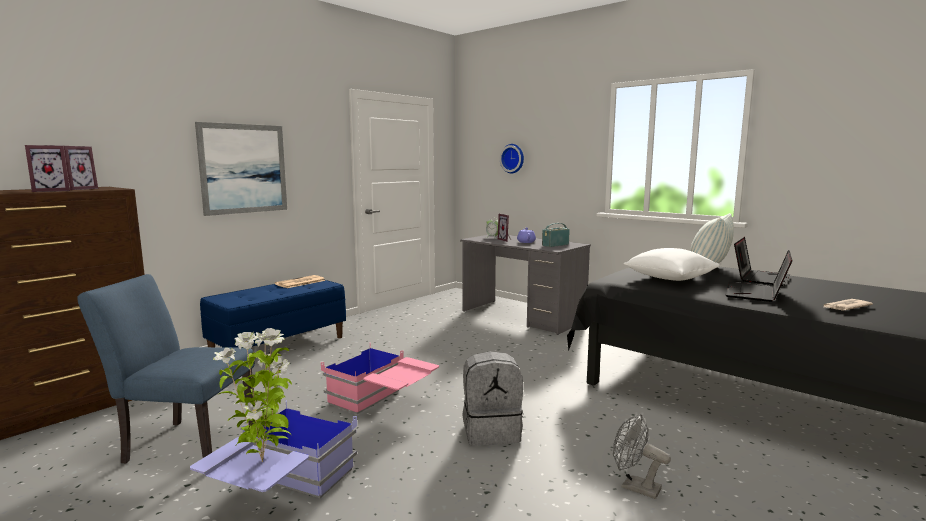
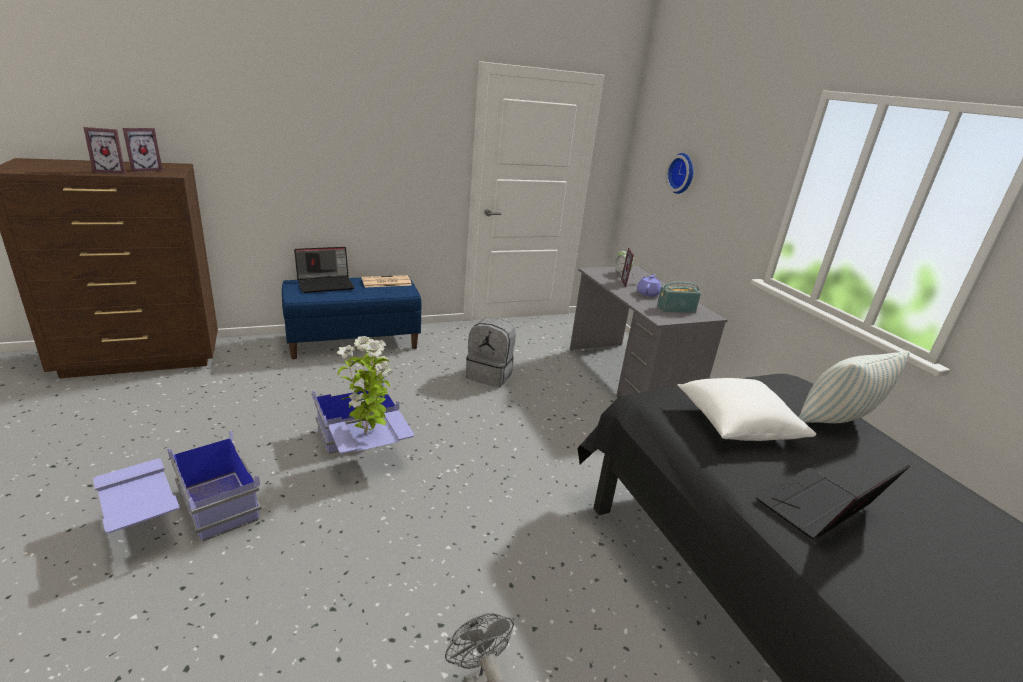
camera: 25 degrees right, 15 degrees up
(183, 444) = (176, 431): blue chair -> none
(243, 168) = (335, 153): picture -> none
(263, 460) = (149, 494): potted plant -> potted plant (367, 434)
(382, 403) = (363, 449): pink storage box -> blue storage box
(491, 431) = (420, 532): grey backpack -> grey backpack (490, 375)
(760, 278) = (885, 473): laptop -> laptop (326, 284)
(845, 307) = (930, 604): newspaper -> none

